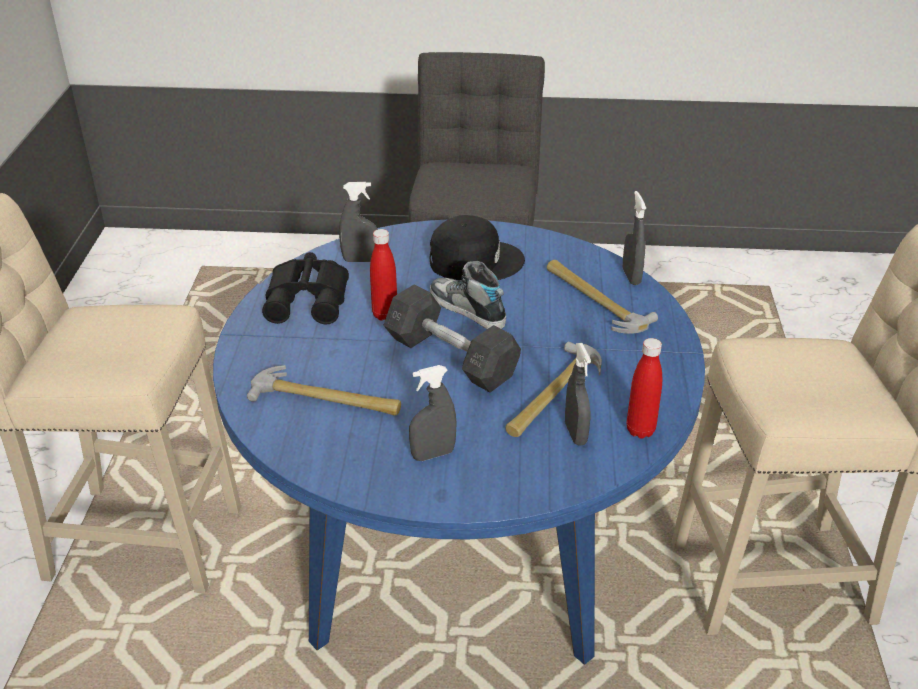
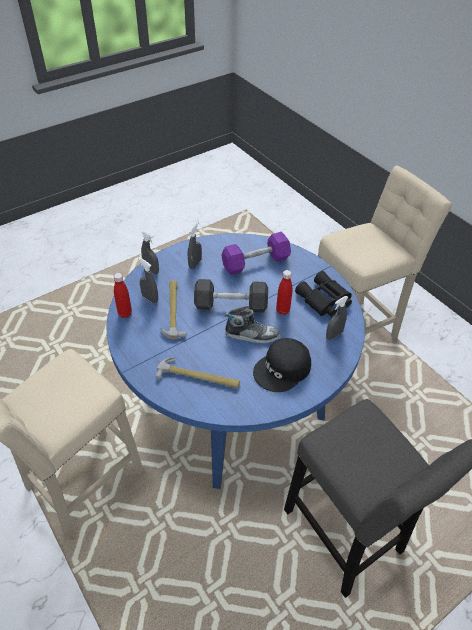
camera: 140 degrees right, 10 degrees up
(326, 400) = (255, 262): hammer -> purple dumbbell
(631, 276) = (192, 408): grey spray bottle -> grey spray bottle (151, 270)

